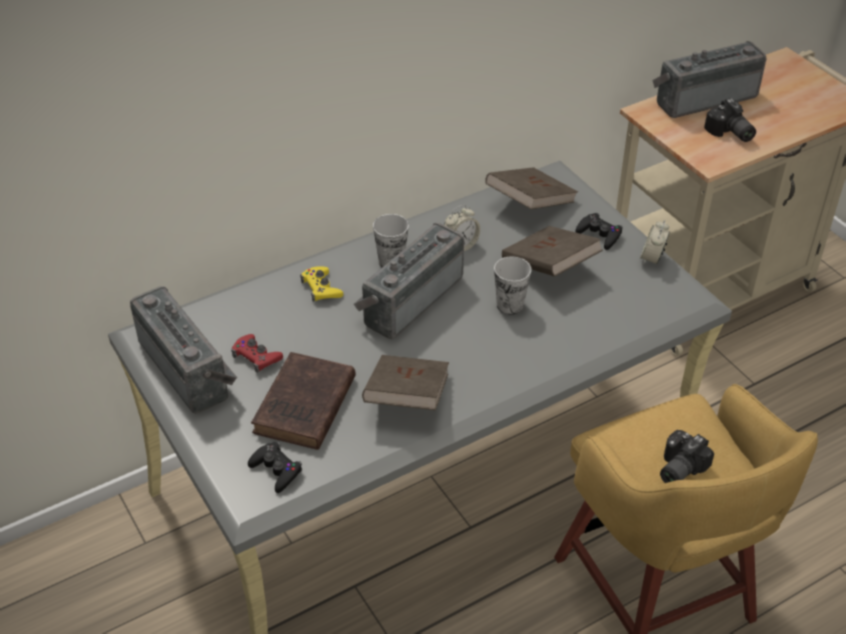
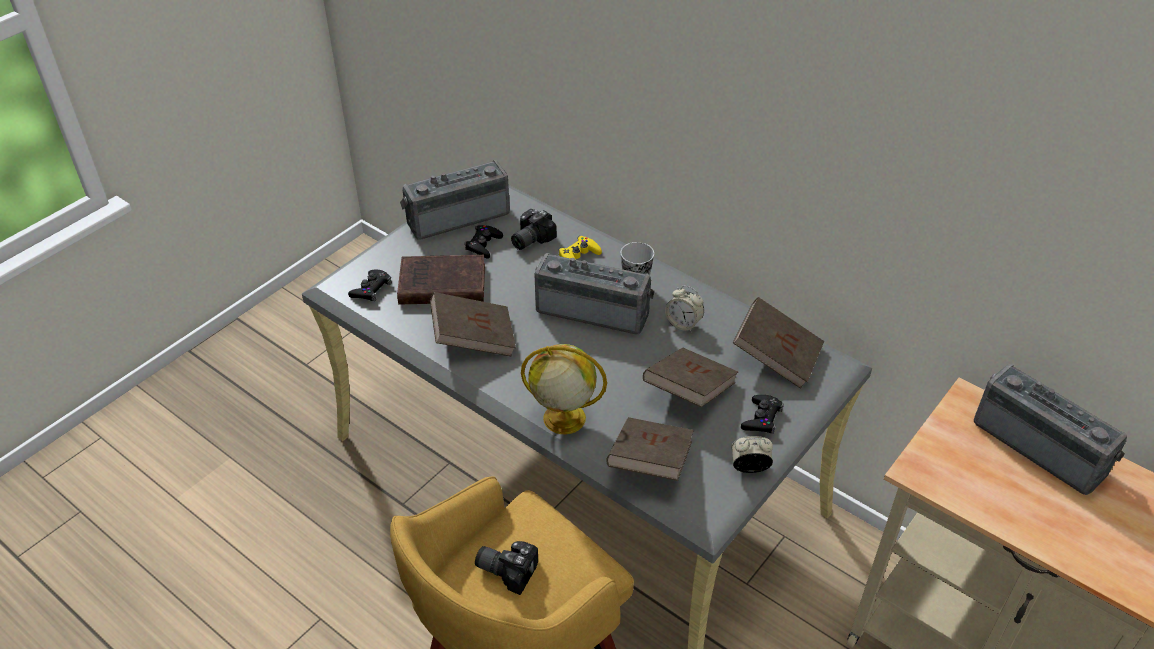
camera: 70 degrees right, 0 degrees up
(189, 367) = (457, 216): radio -> radio turned 150 degrees counterclockwise
(256, 357) = (483, 245): red game controller -> black game controller
(510, 305) = (620, 376): cup -> none
(549, 358) = (563, 418): none -> globe
(626, 316) = (649, 463): none -> brown book
(729, 133) = (987, 481): camera -> camera (529, 239)

